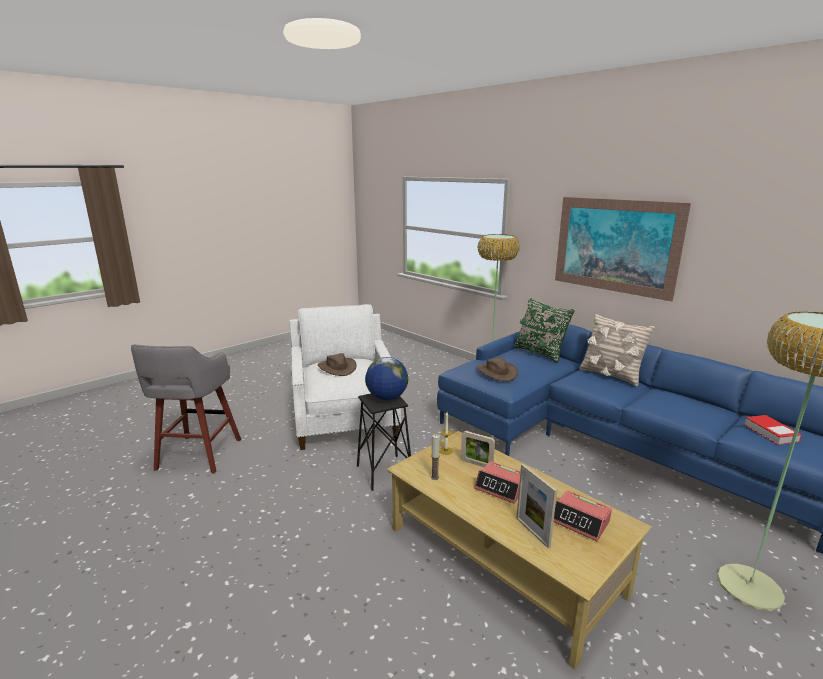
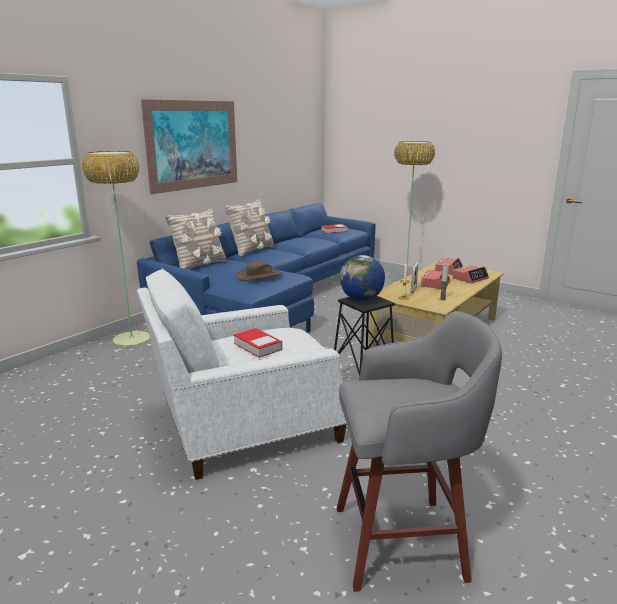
camera: 100 degrees left, 0 degrees up
(337, 368) = (257, 346): brown hat -> book
(532, 532) = (470, 278): picture frame -> alarm clock
(539, 353) = (199, 265): green pillow -> beige pillow

